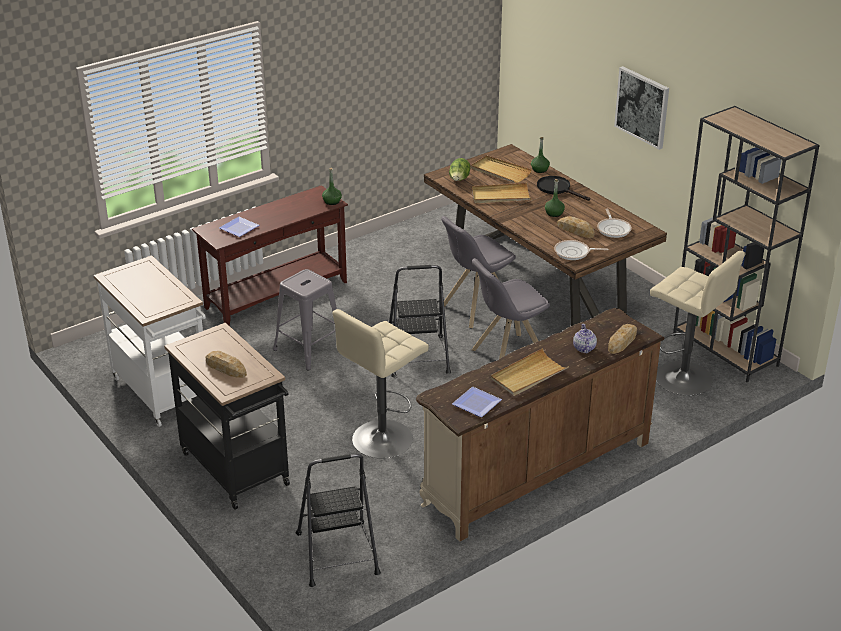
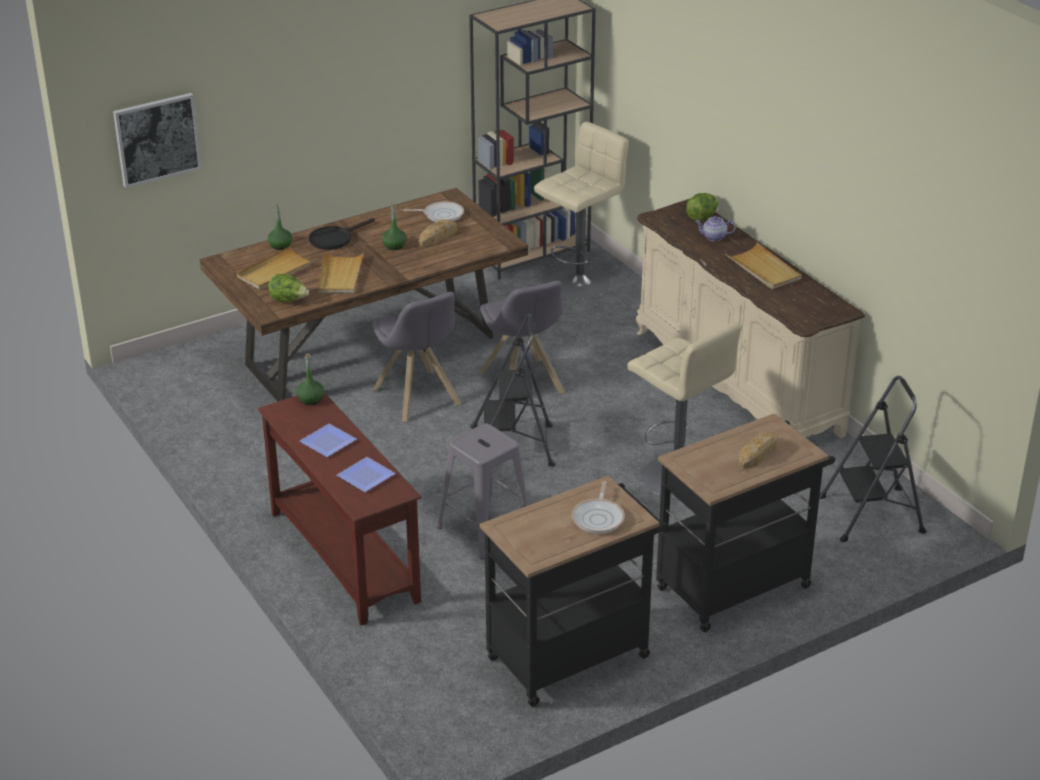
camera: 85 degrees left, 0 degrees up
(163, 394) = (572, 656): white cart -> black cart
(476, 402) = (813, 300): plate -> plate (326, 442)
(574, 253) = (489, 242): frying pan -> frying pan (599, 517)
(622, 341) = (702, 217): bread -> lettuce
(642, 107) = (342, 96): picture -> picture (157, 139)

